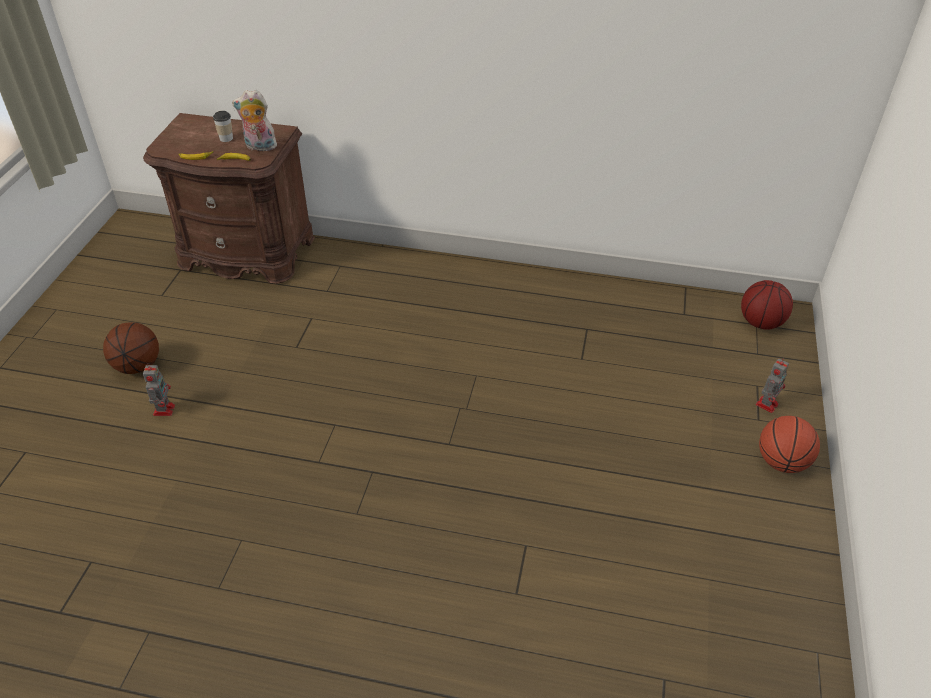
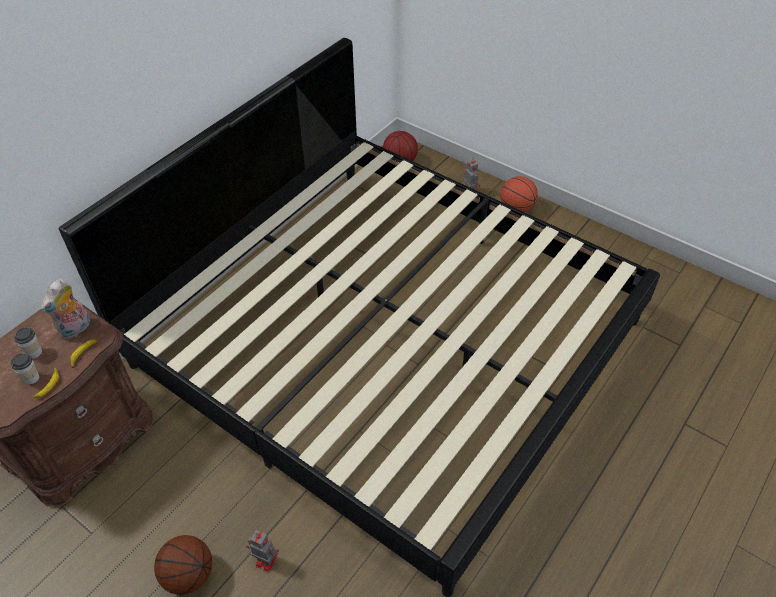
camera: 65 degrees left, 5 degrees up
(200, 147) = (31, 378): none -> cup
(465, 407) = (387, 342): none -> bed

